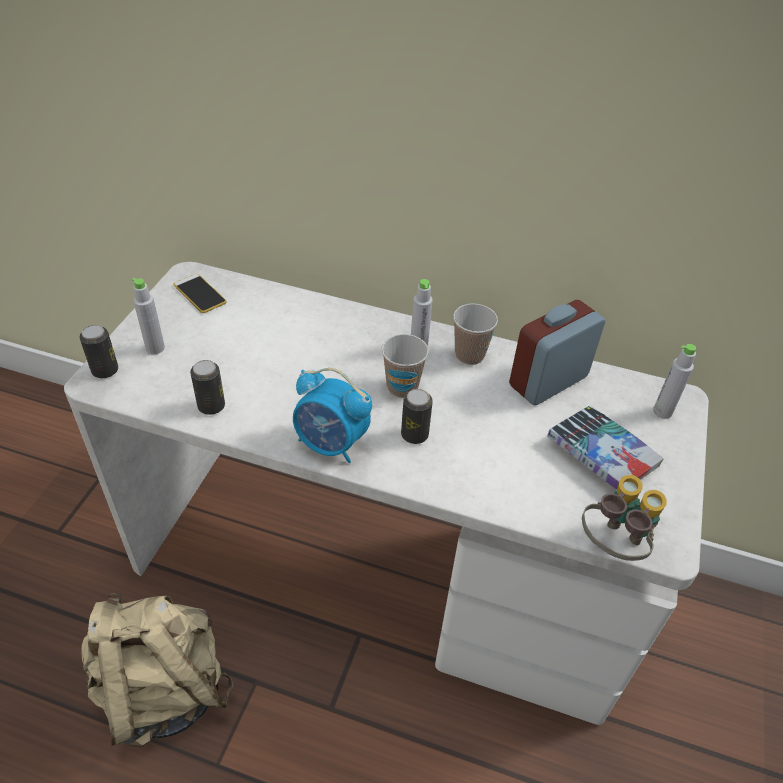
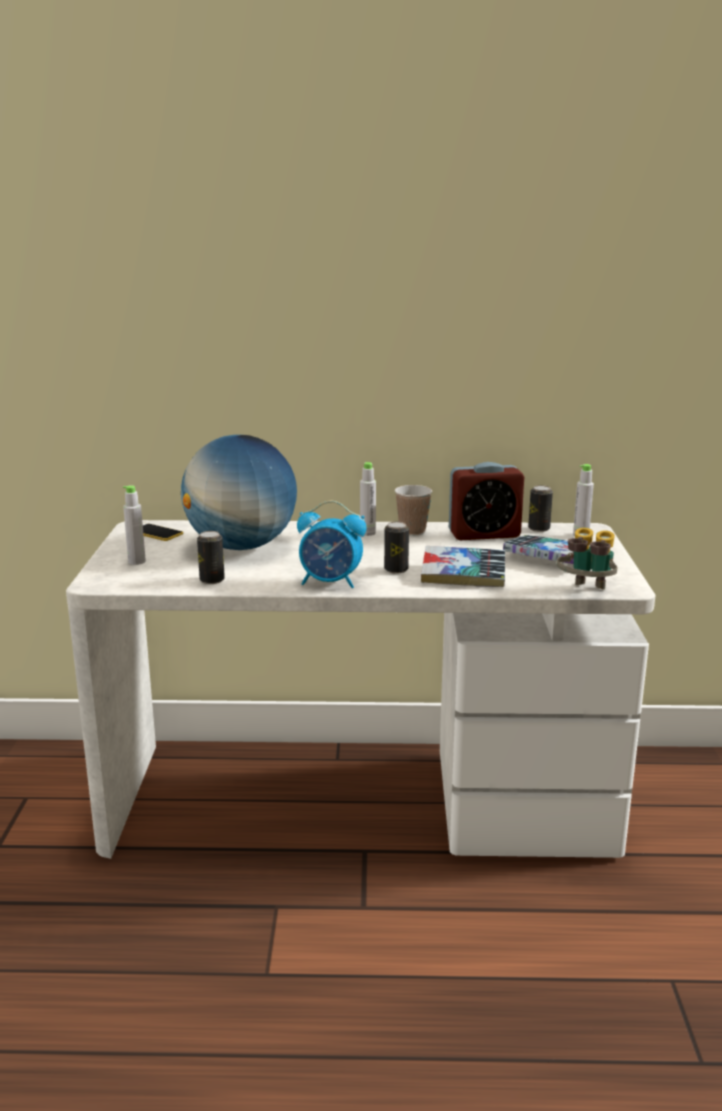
camera: 15 degrees left, 25 degrees down
(105, 370) = (99, 577): can -> can (539, 529)
(162, 689) = (178, 934): beige backpack -> none
(273, 343) = (241, 546): none -> globe
(402, 387) = (369, 551): cup -> none
(485, 466) = (463, 575): none -> book
(548, 381) = (484, 534): alarm clock -> alarm clock turned 135 degrees counterclockwise

